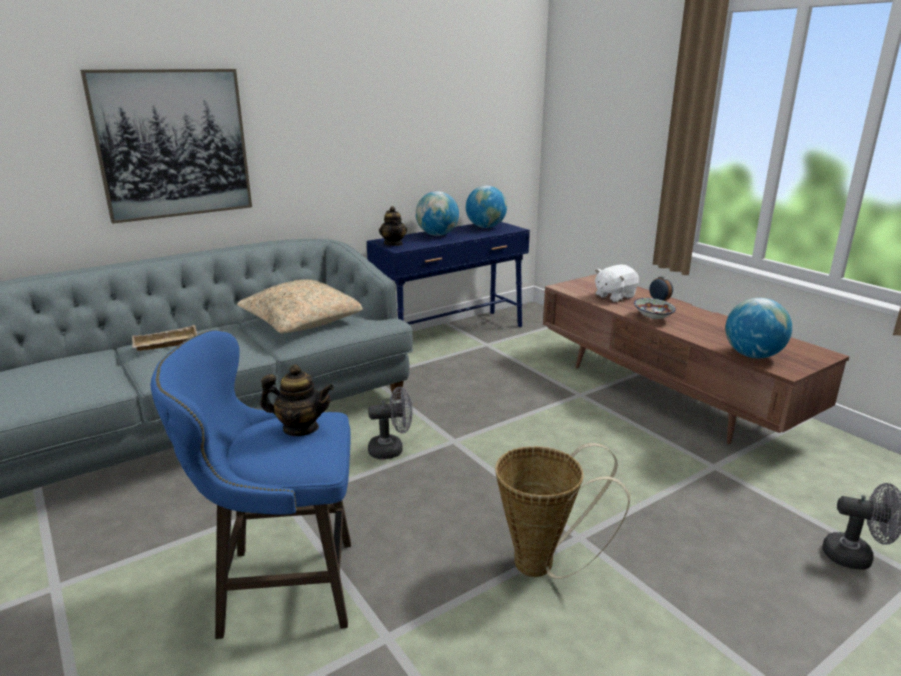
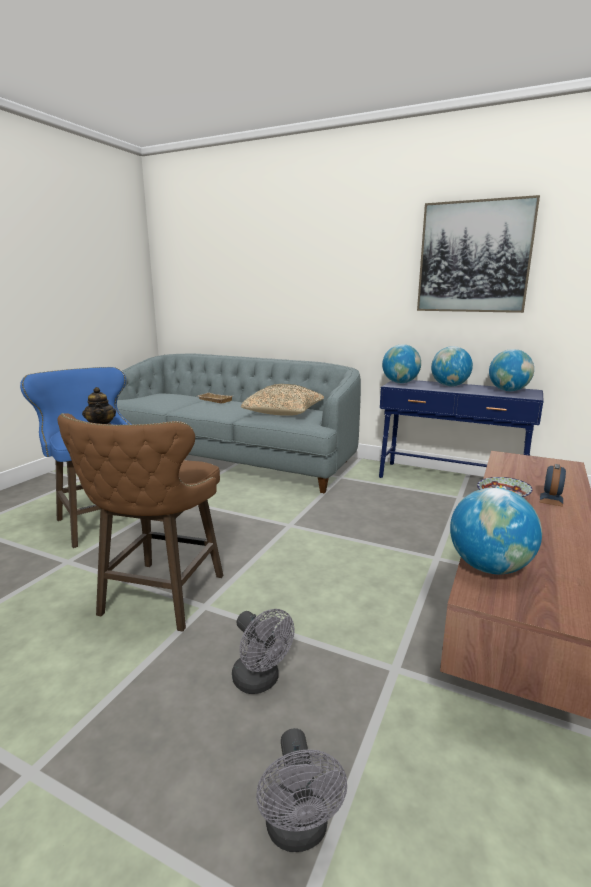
camera: 60 degrees right, 5 degrees down
(173, 144) = (273, 290): picture -> picture (474, 257)
(391, 450) = (256, 509): grey fan -> grey fan (260, 681)
(393, 244) = (400, 383): teapot -> globe
(543, 565) = (160, 598): basket -> brown stool
(614, 296) = (528, 477): white plush toy -> none

